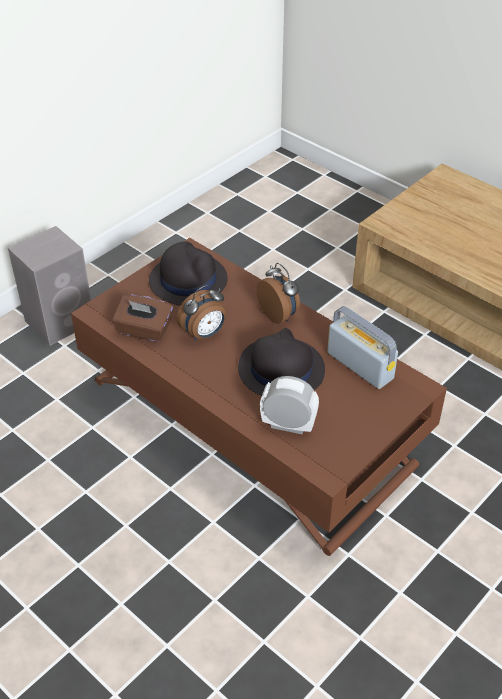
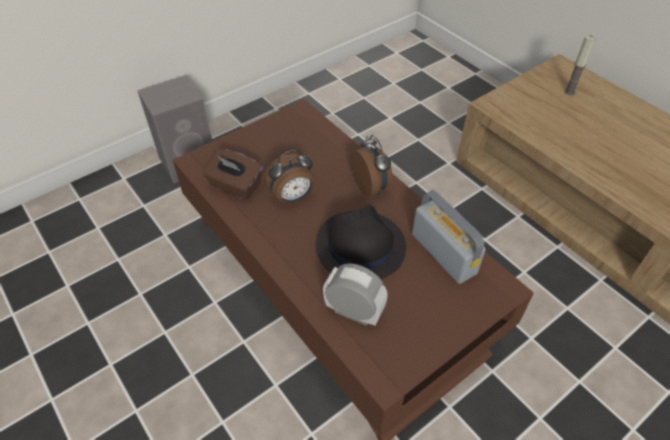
camera: 10 degrees right, 5 degrees up
(188, 280) = (291, 140): black hat -> none
(457, 201) = (569, 92): none -> candle

